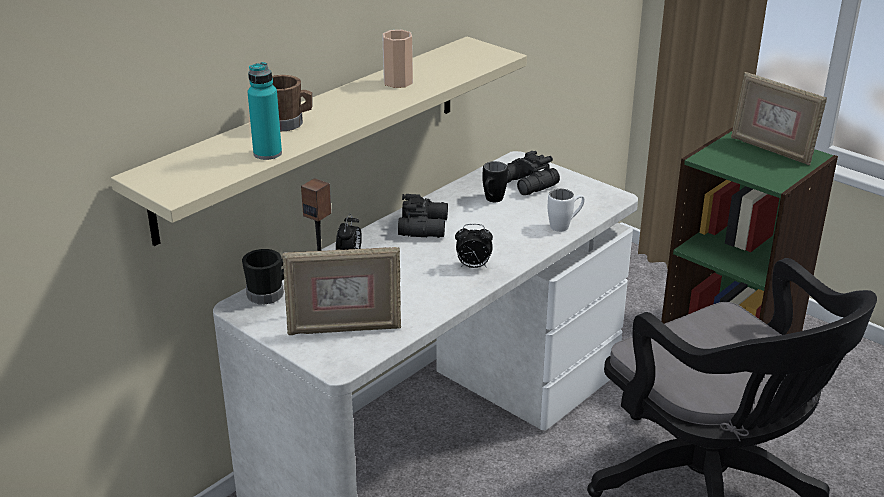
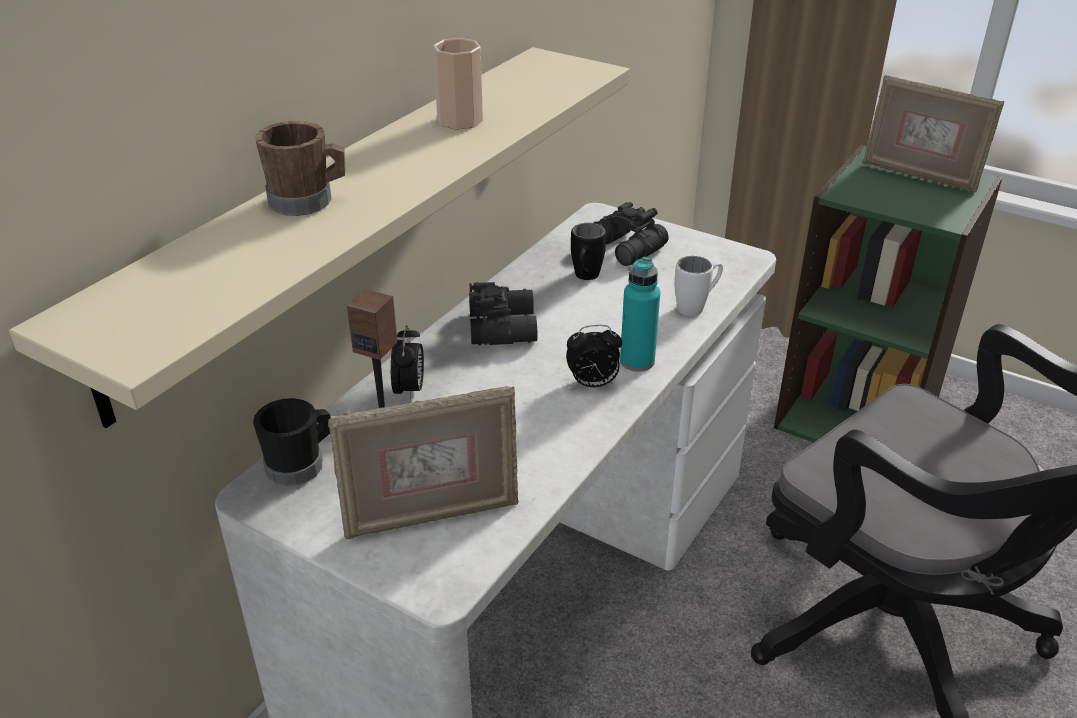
camera: 10 degrees left, 5 degrees up
(267, 153) = (286, 258): turquoise bottle -> turquoise bottle (637, 361)

